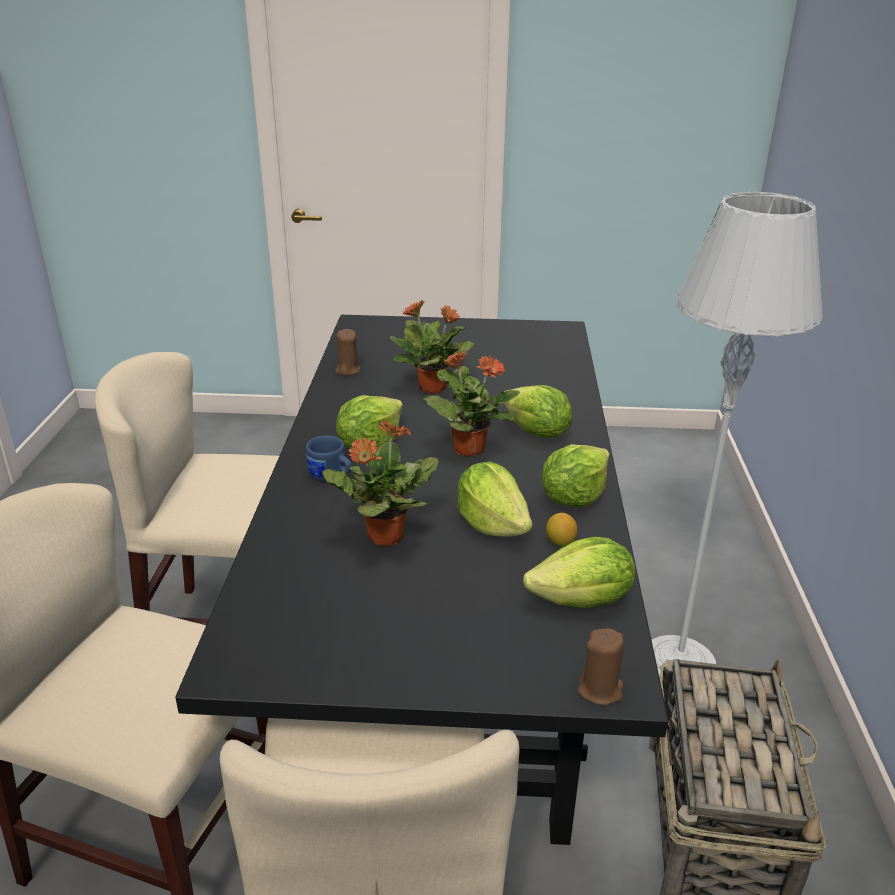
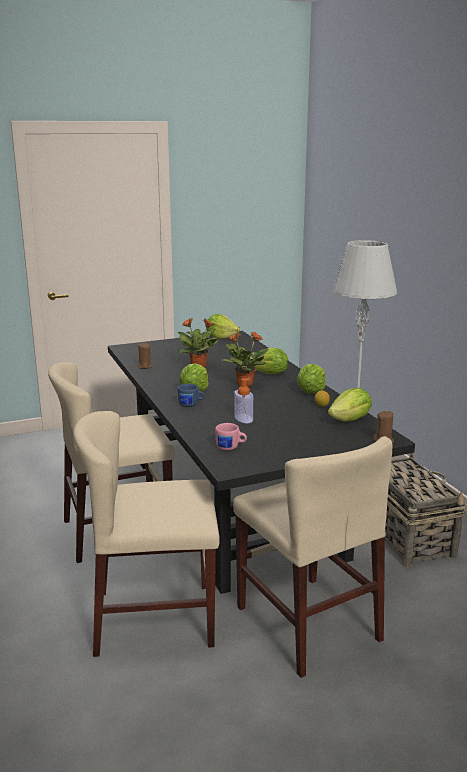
camera: 25 degrees left, 10 degrees down
(287, 609) = (231, 447): none -> pink mug
(384, 536) = (243, 418): potted plant -> soap dispenser
(492, 524) = (286, 406): lettuce -> lettuce (221, 337)

